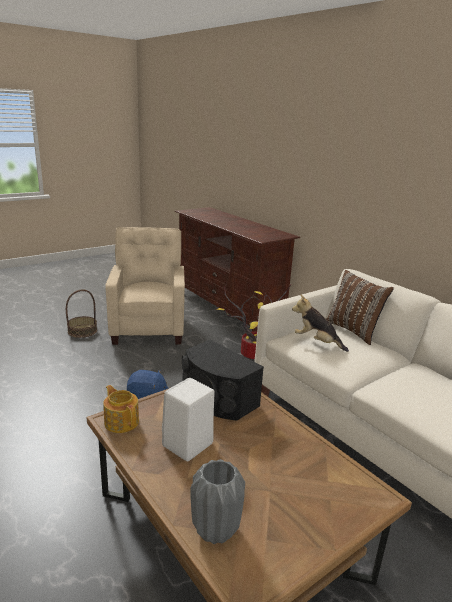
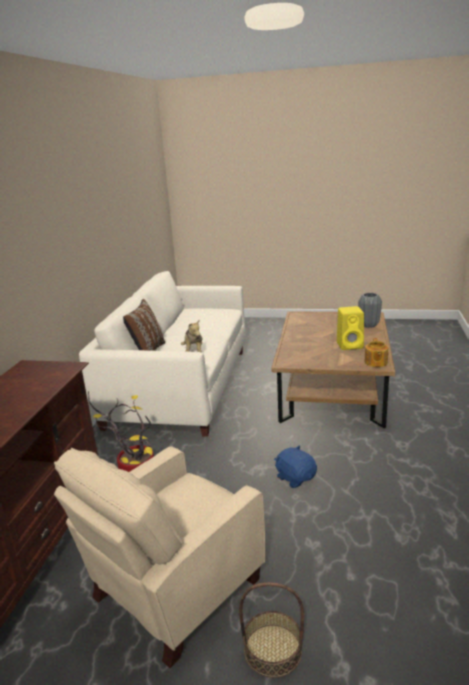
camera: 130 degrees left, 0 degrees up
(187, 446) = (350, 345): white speaker -> yellow speaker
(217, 399) = (307, 355): black speaker -> none

